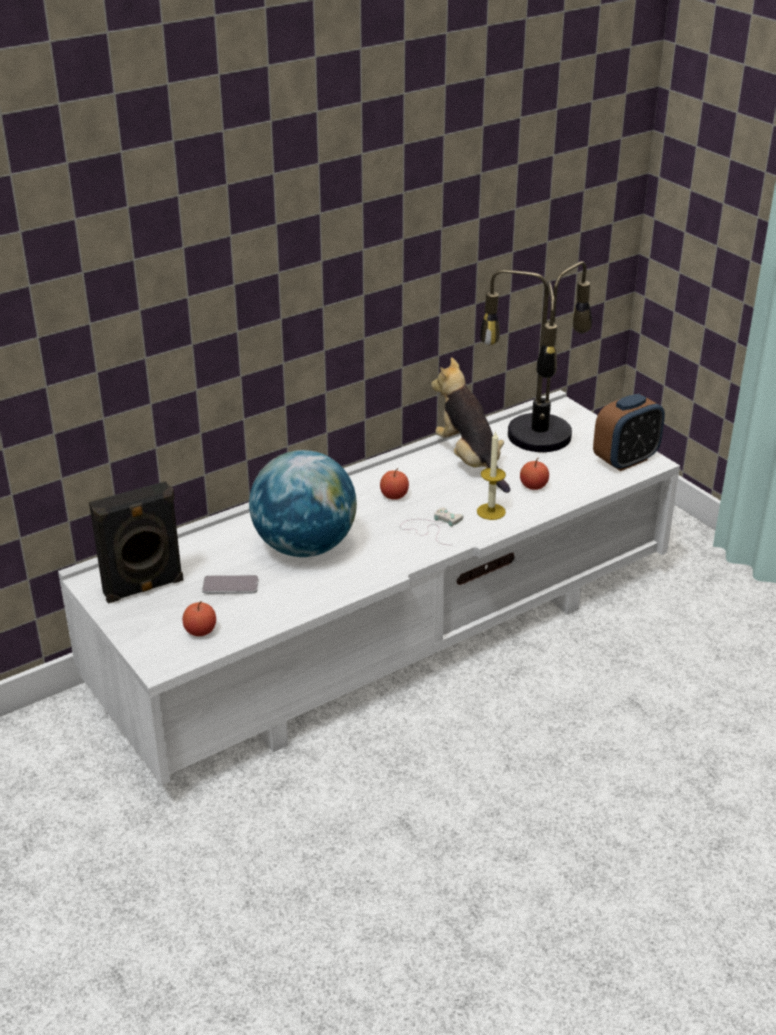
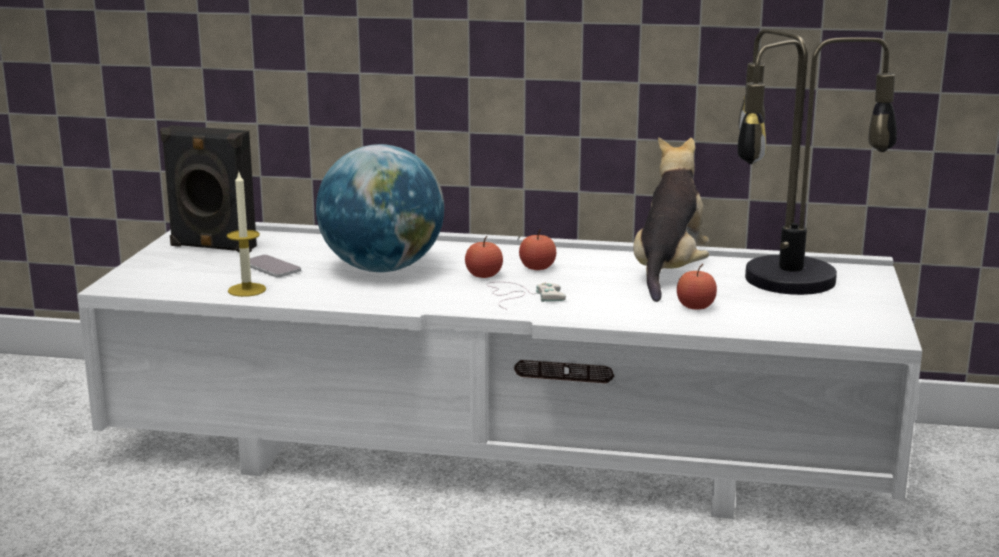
camera: 45 degrees right, 15 degrees down
(200, 631) = (186, 281): apple -> apple (484, 275)
(491, 511) = (606, 306): candle -> candle (247, 290)
(625, 460) = (855, 325): alarm clock -> none

